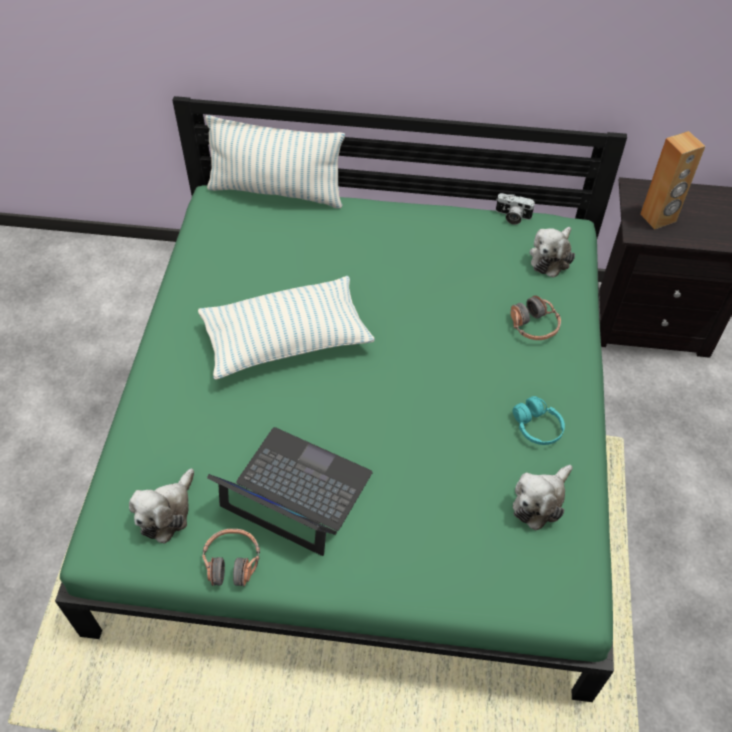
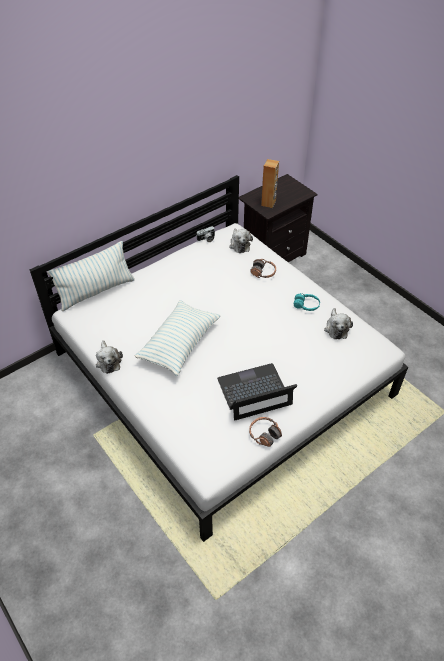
camera: 45 degrees left, 5 degrees down
(167, 512) = (217, 440): plush toy -> plush toy (108, 361)
(366, 437) = (222, 373): green bed -> white bed

